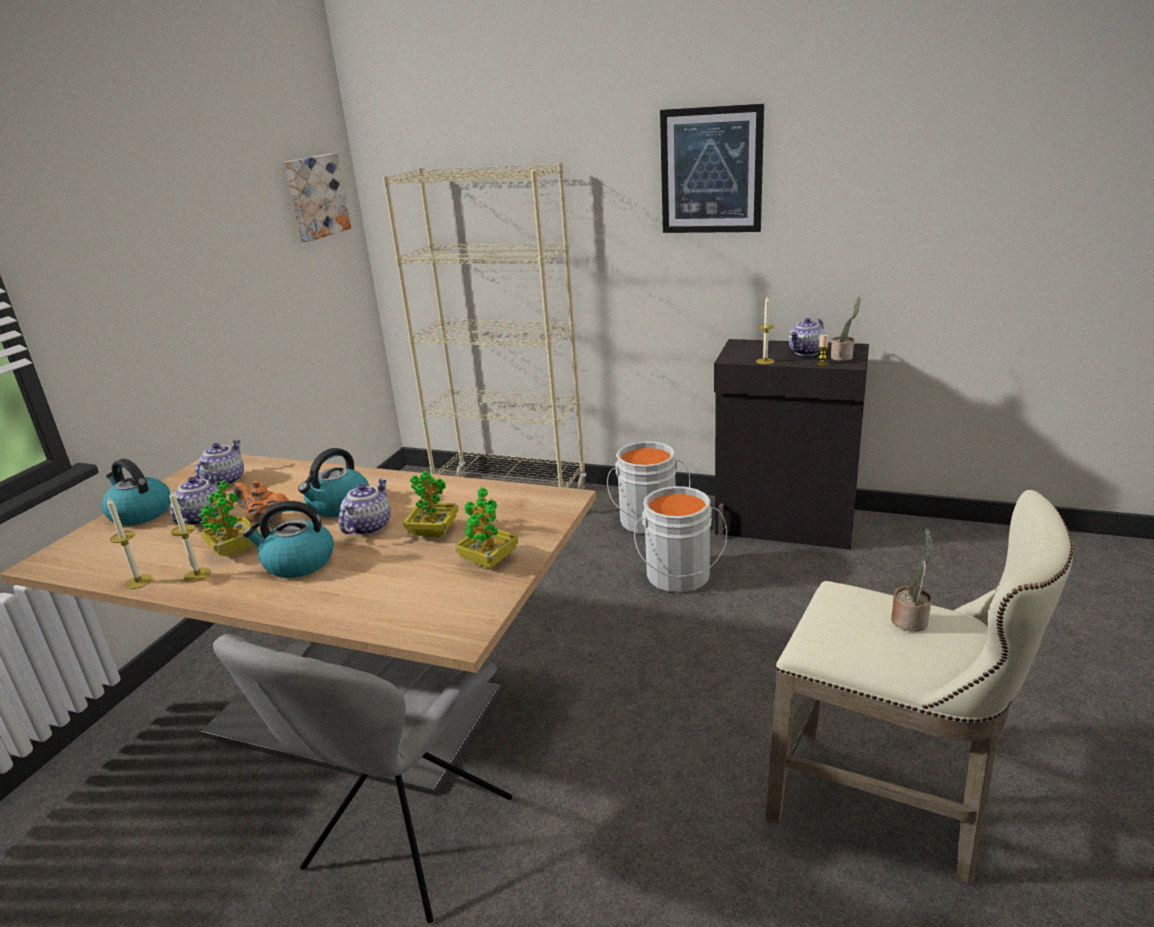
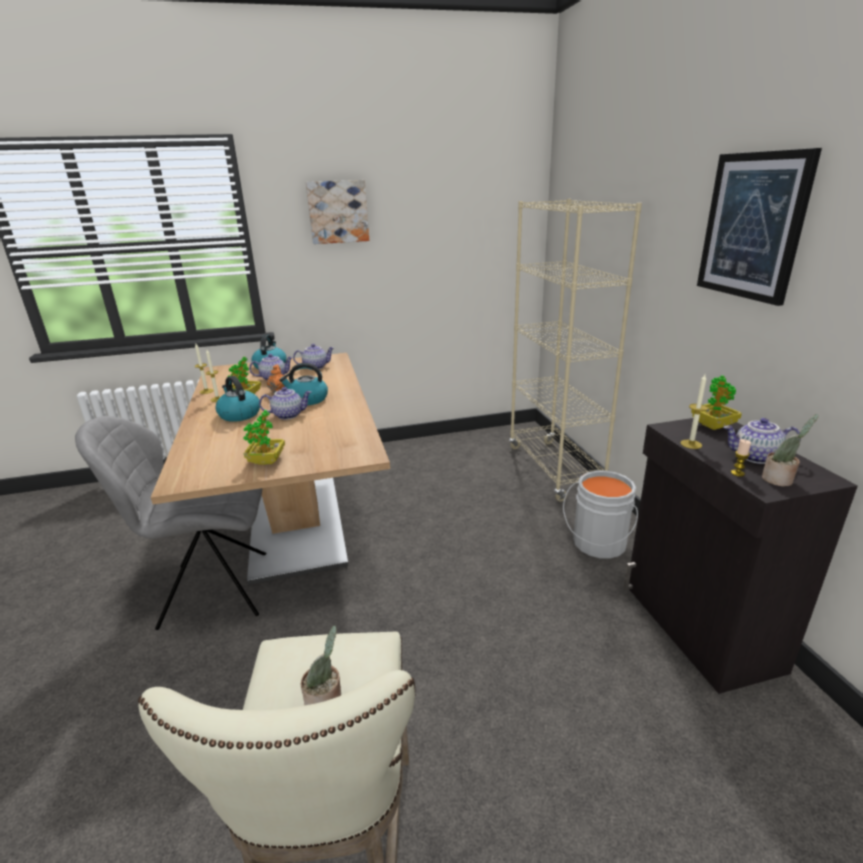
camera: 55 degrees right, 0 degrees up
(315, 196) = (497, 212): picture -> picture (338, 212)
(434, 532) = (292, 433): potted plant -> potted plant (713, 425)
(679, 577) = (542, 592): grey bucket -> none

